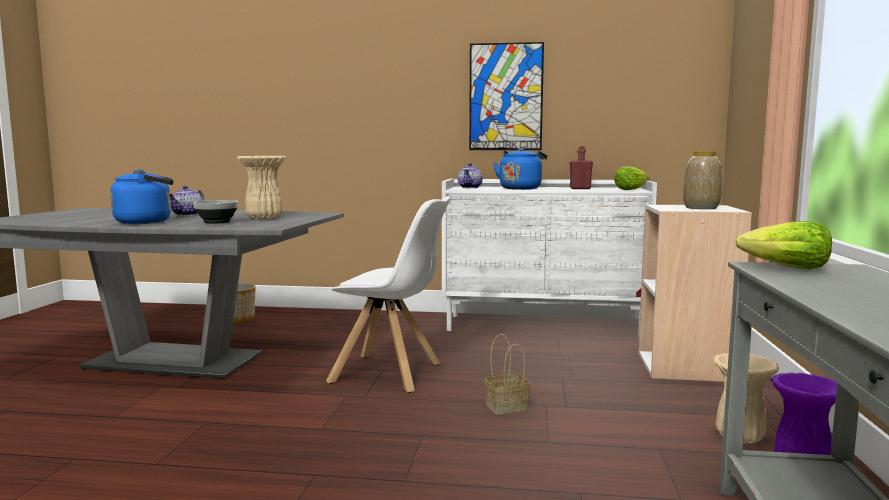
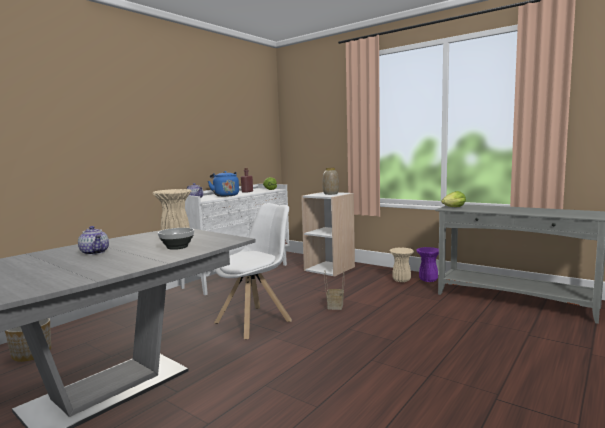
camera: 60 degrees left, 0 degrees up
(147, 222) = (126, 261): blue kettle -> none
(506, 97) = (191, 138): picture -> none

